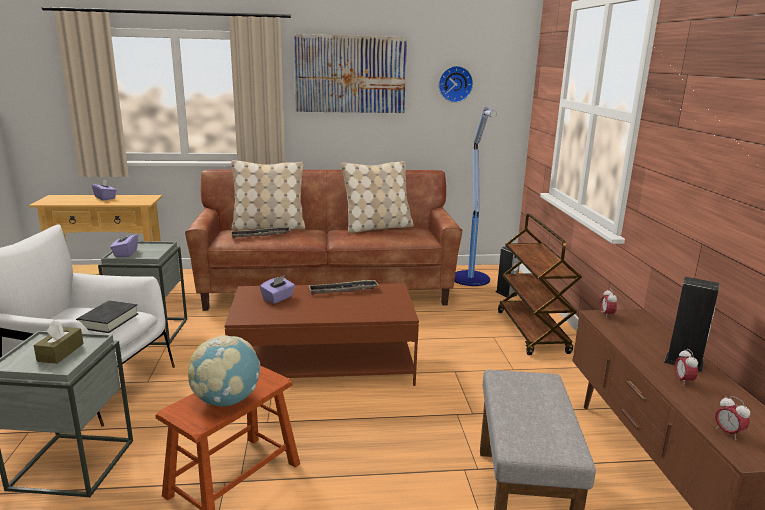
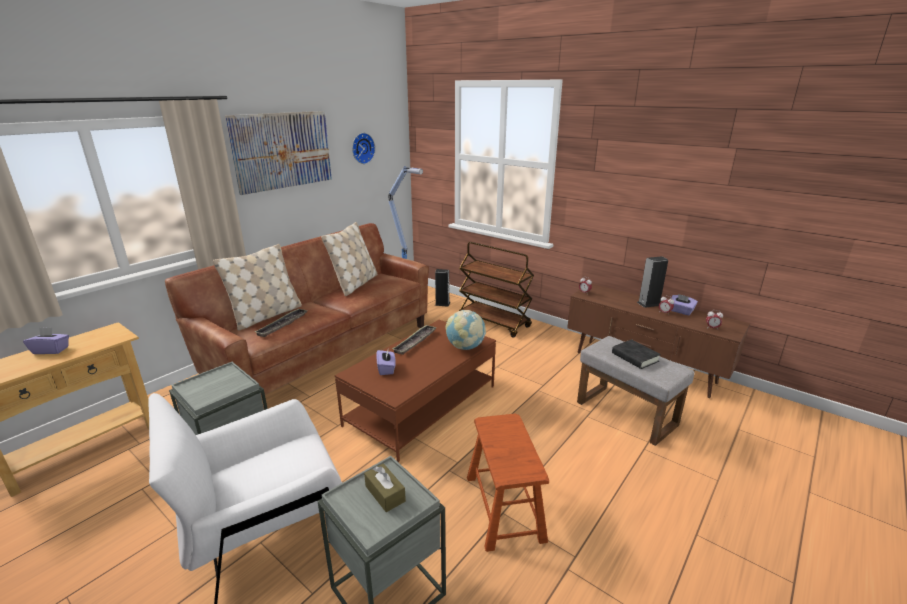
camera: 45 degrees left, 5 degrees up
(108, 321) = (301, 459): black book -> black book (635, 357)
(125, 253) = (205, 394): purple tissue box -> purple tissue box (680, 311)
(226, 400) = (516, 448): globe -> globe (465, 347)

